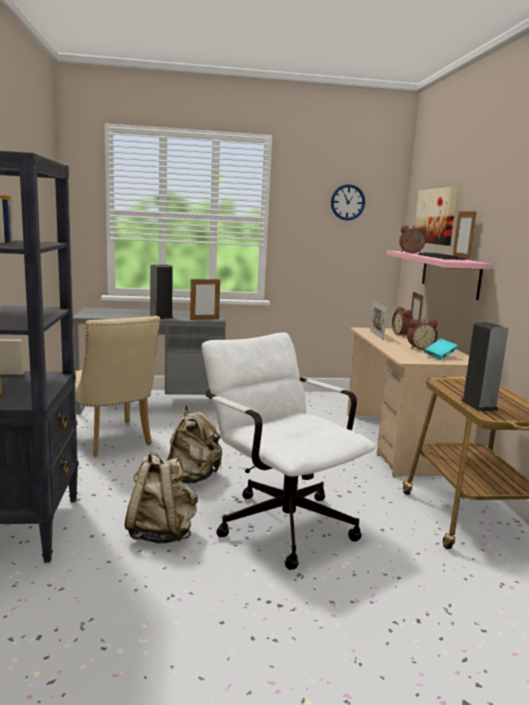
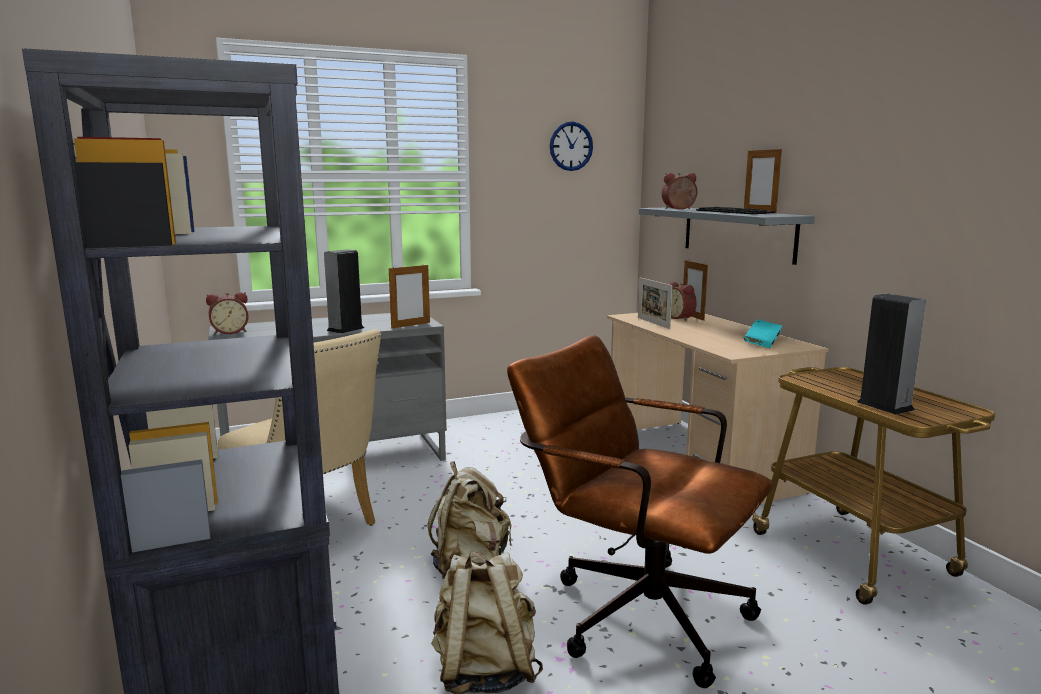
camera: 15 degrees left, 0 degrees up
(279, 520) = (633, 610): white office chair -> brown office chair
(419, 348) = (724, 334): alarm clock -> alarm clock (230, 332)
(436, 216) = (701, 159): picture -> none
(449, 274) = (737, 233): pink shelf -> grey shelf

